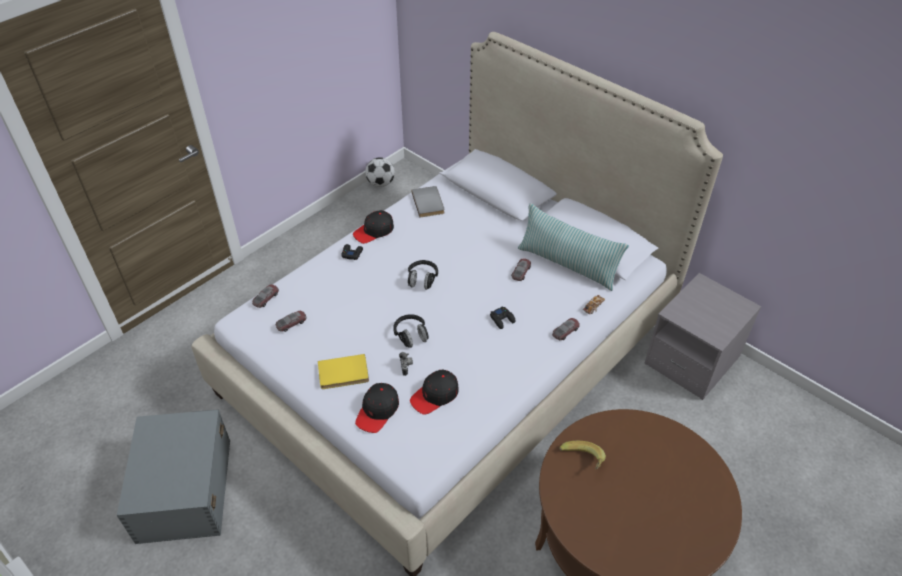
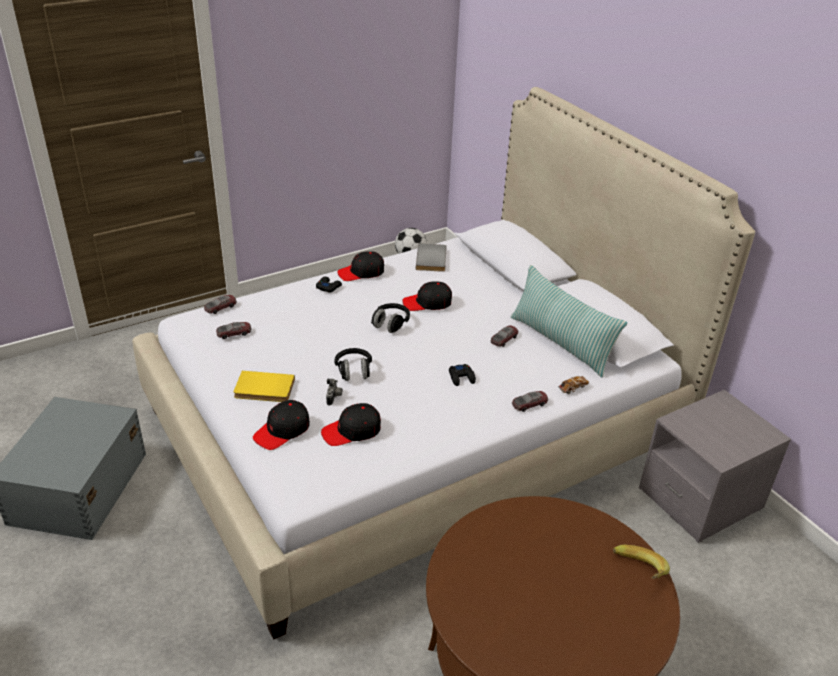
camera: 15 degrees right, 10 degrees down
(444, 250) = (427, 303): none -> black cap
(581, 462) = (494, 541): banana -> banana (638, 573)

